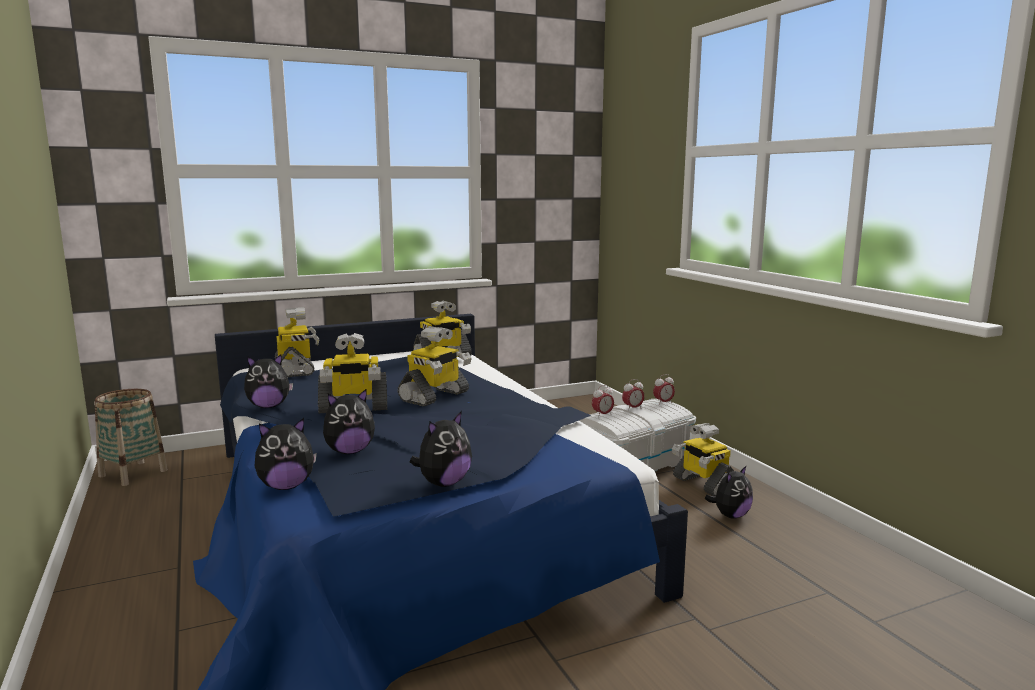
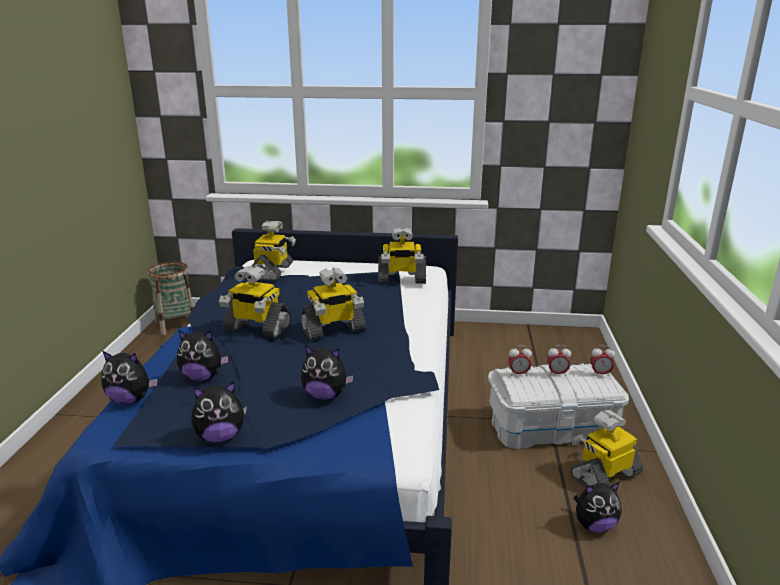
camera: 30 degrees right, 10 degrees up
(269, 406) = (210, 310): plush toy -> plush toy (325, 395)
(703, 484) = (604, 475): toy robot -> toy robot turned 60 degrees clockwise

